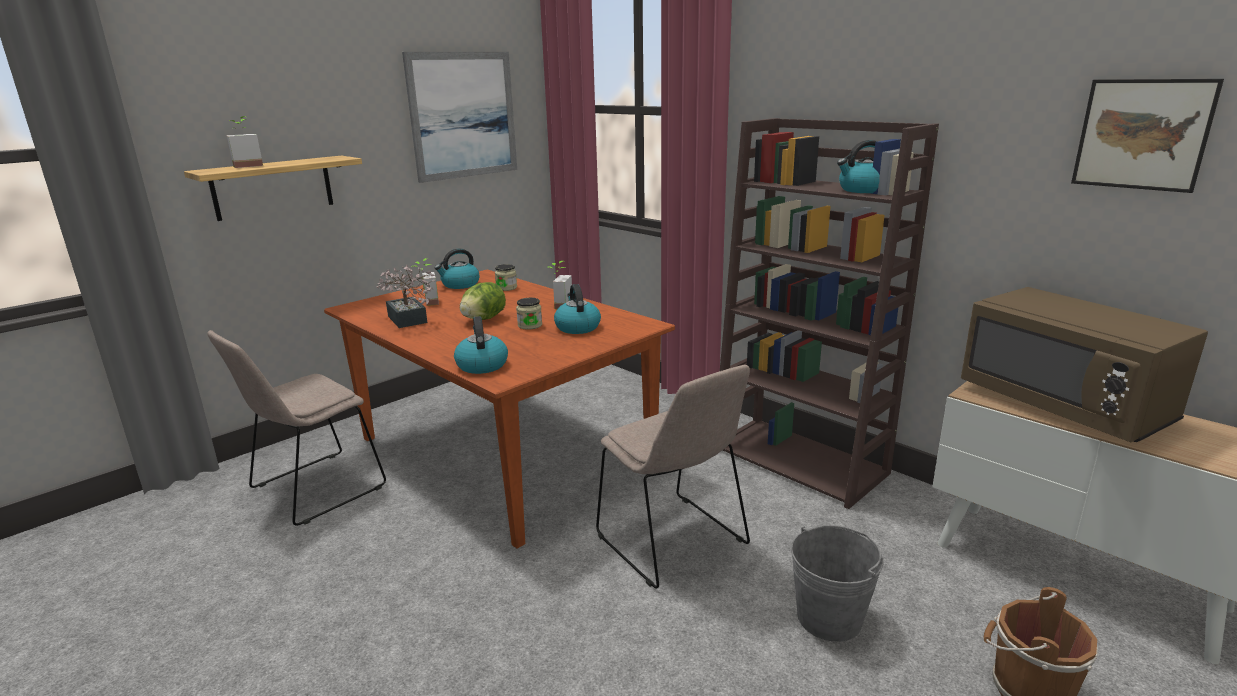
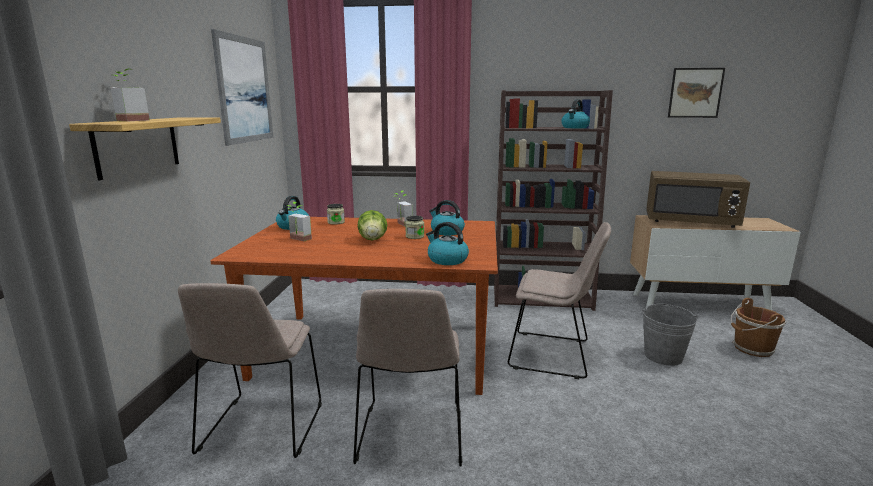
camera: 40 degrees left, 5 degrees down
(392, 556) = (410, 438): none -> beige chair
(408, 321) = (317, 251): potted plant -> none

